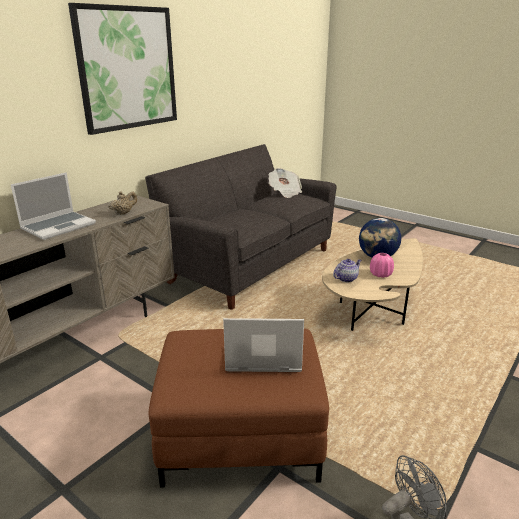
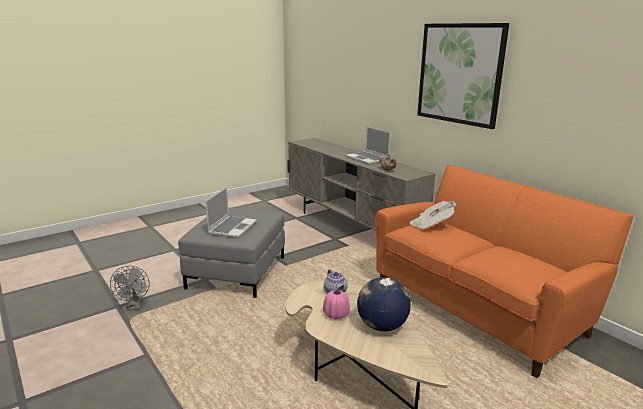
camera: 105 degrees right, 5 degrees down
(239, 435) = (237, 272): brown ottoman -> grey ottoman
(249, 265) = (478, 308): grey sofa -> orange sofa
(285, 192) = (538, 262): newspaper -> newspaper (431, 225)

